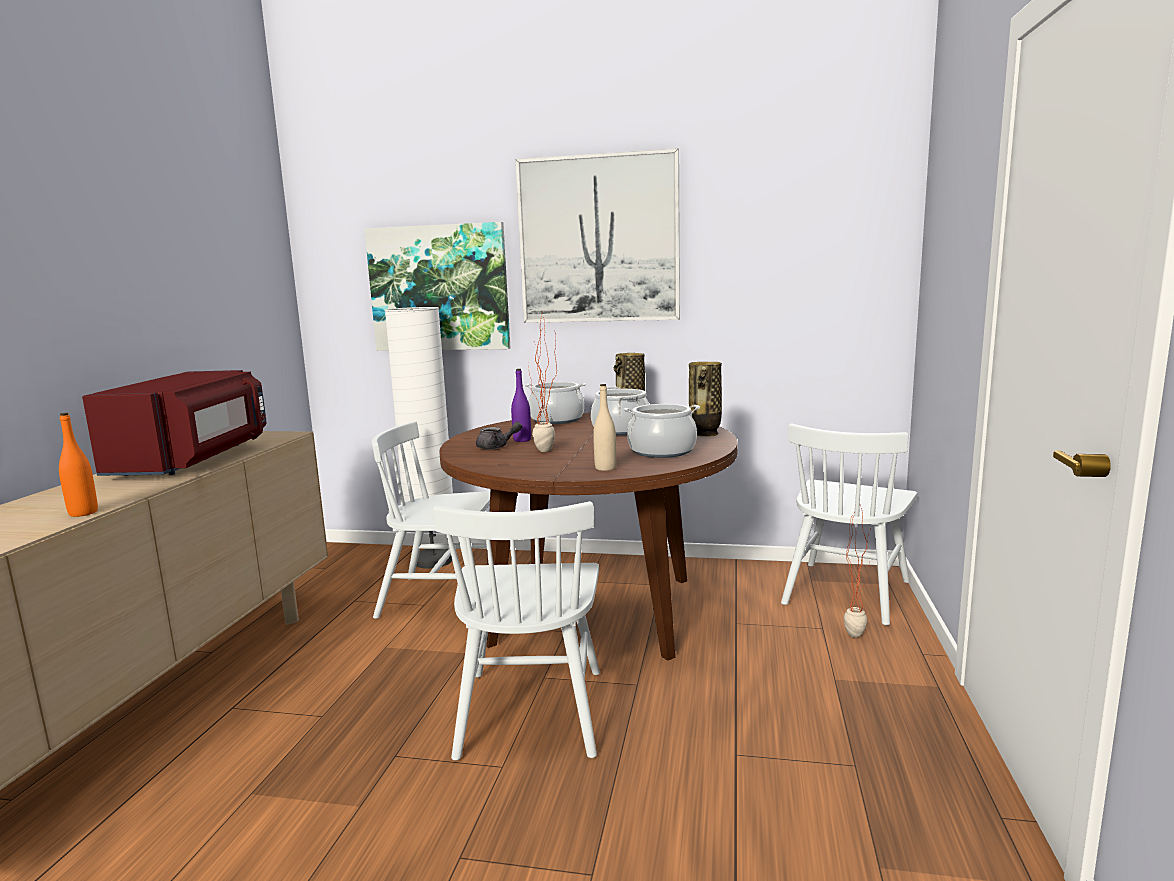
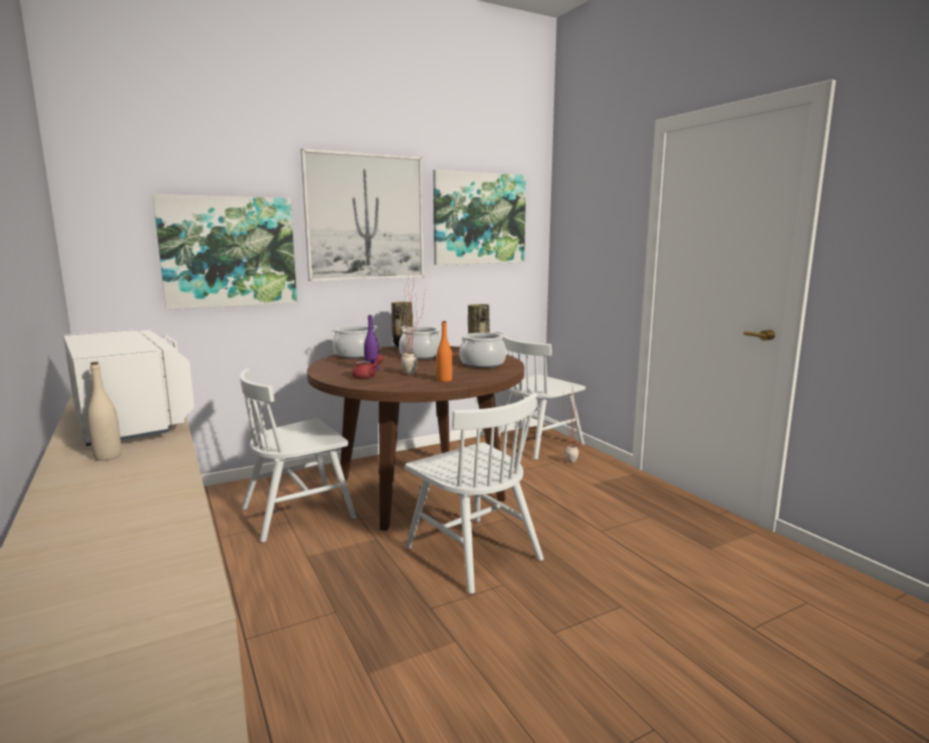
camera: 40 degrees left, 0 degrees up
(83, 513) = (176, 472): orange bottle -> orange bottle (444, 380)
(194, 460) = (132, 420): red microwave -> white microwave
(433, 561) = (242, 492): white floor lamp -> none
(497, 447) = (367, 376): grey teapot -> red teapot
(605, 468) = (478, 377): beige bottle -> beige bottle (108, 456)
(778, 231) = (479, 219): none -> picture
(846, 592) = (538, 443): white chair -> white chair turned 60 degrees clockwise

